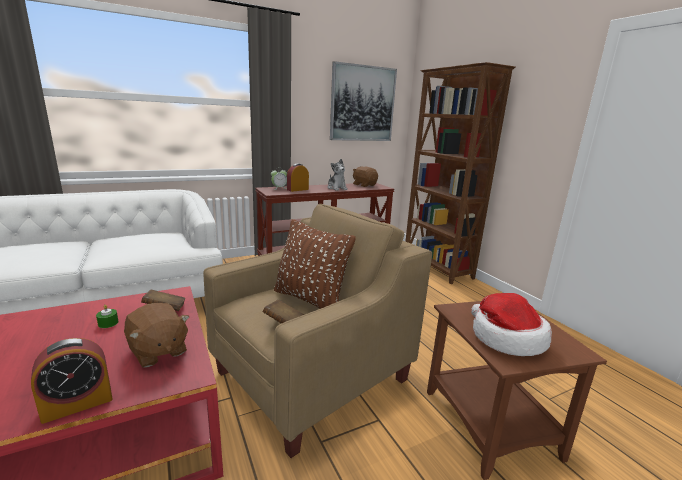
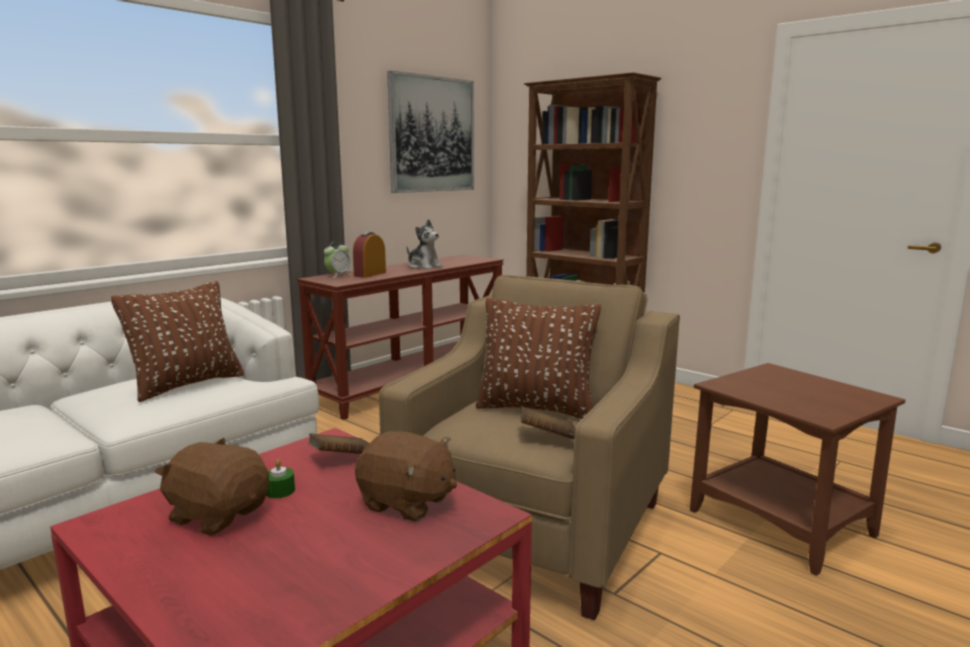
camera: 20 degrees left, 5 degrees down
(78, 403) = (384, 575): alarm clock -> none
(149, 243) = (187, 385): none -> brown pillow
(364, 185) = (455, 259): brown plush toy -> brown plush toy (218, 514)
(506, 337) = (800, 399): hat -> none

